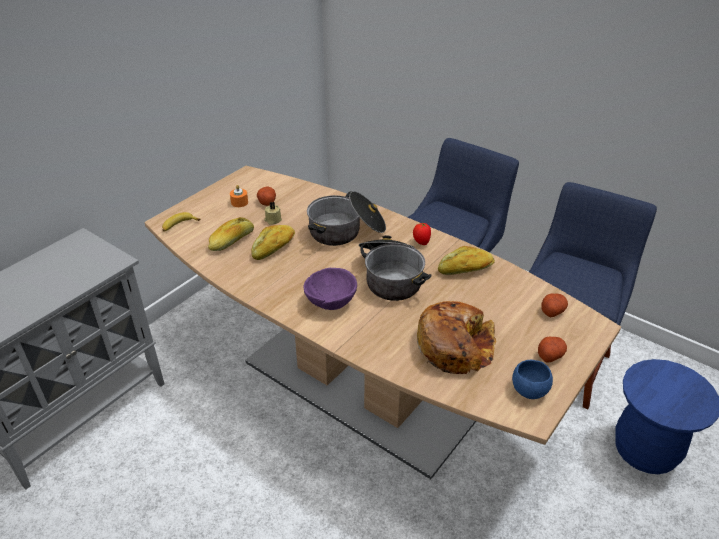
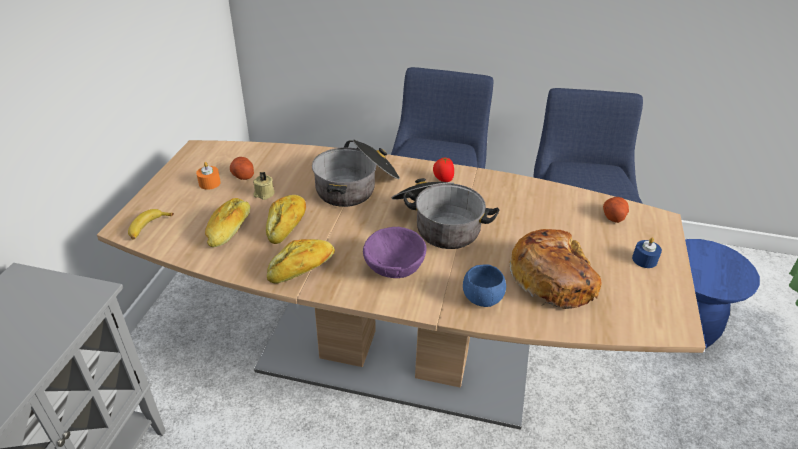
camera: 25 degrees left, 0 degrees up
(465, 269) = (506, 196): bread -> bread (302, 269)
(529, 390) = (654, 301): blue bowl -> blue bowl (482, 298)
(550, 355) = (644, 260): potato -> blue candle

